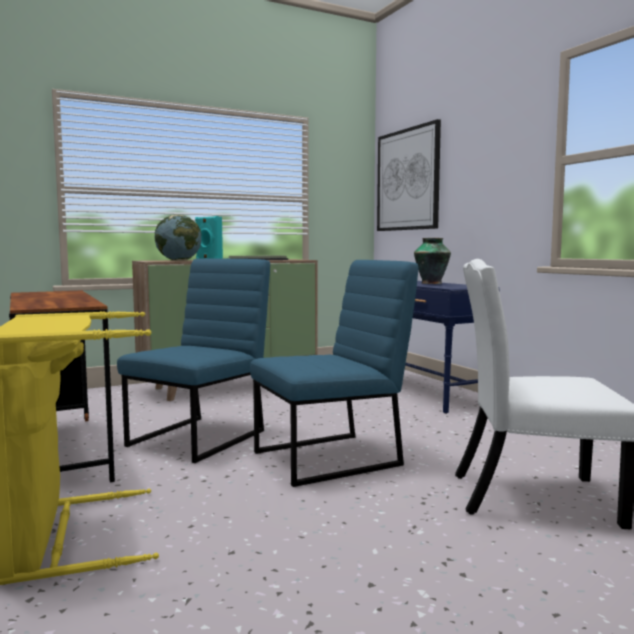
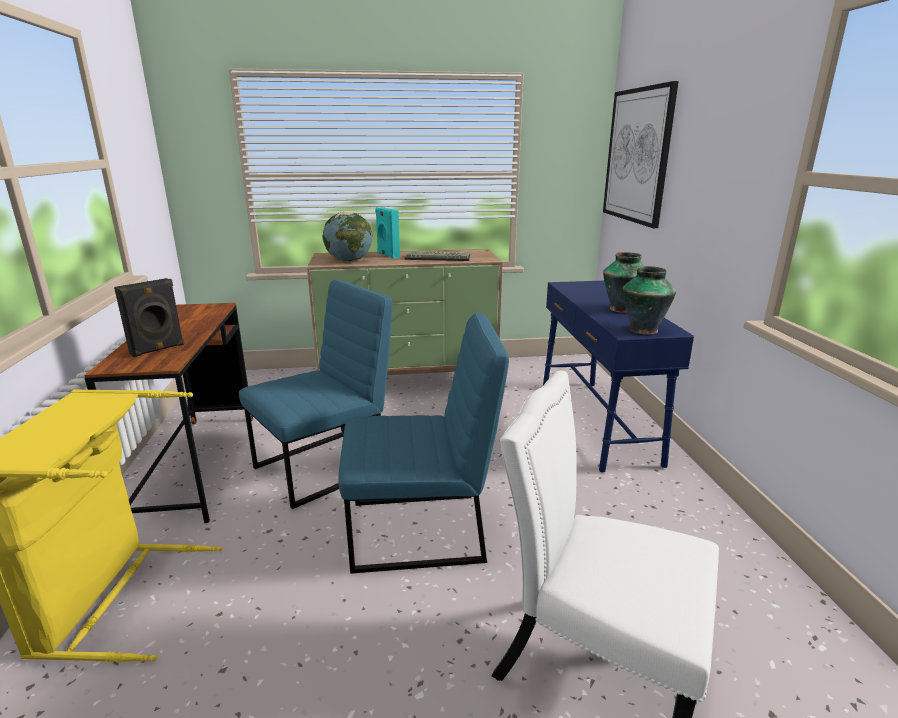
camera: 20 degrees right, 15 degrees up
(59, 302) = (158, 349): none -> black speaker
(461, 286) = (643, 329): none -> vase

